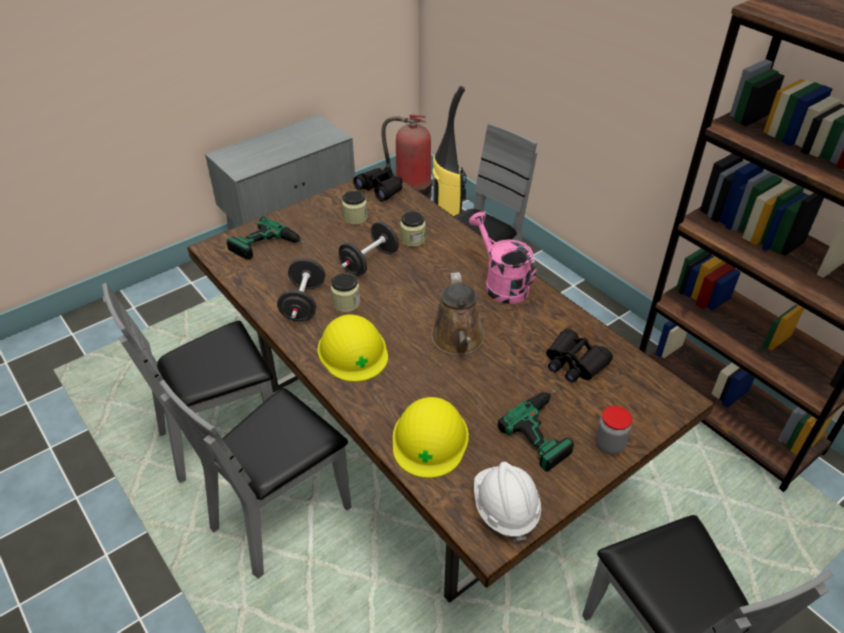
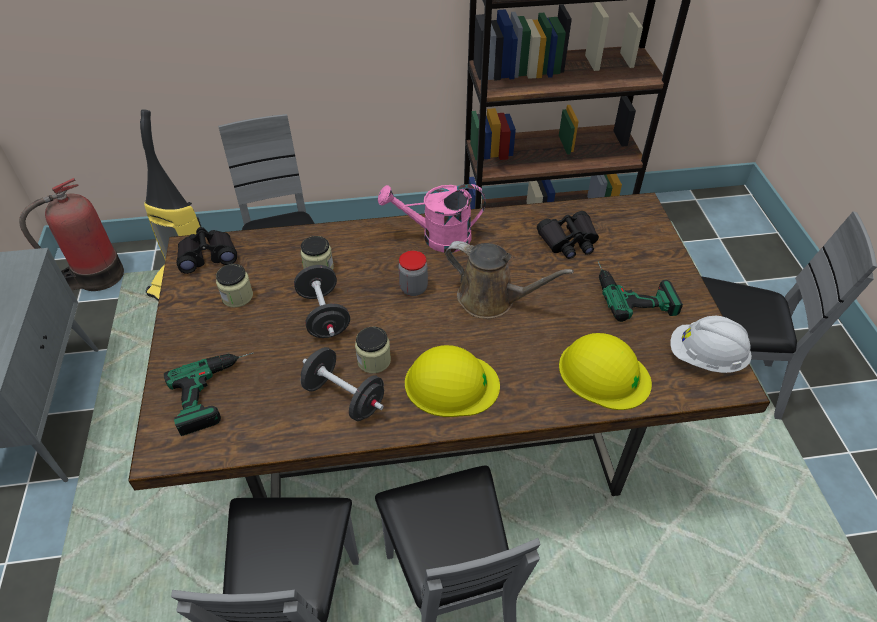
camera: 60 degrees left, 5 degrees up
(609, 445) = (668, 266): jar -> jar (413, 288)

